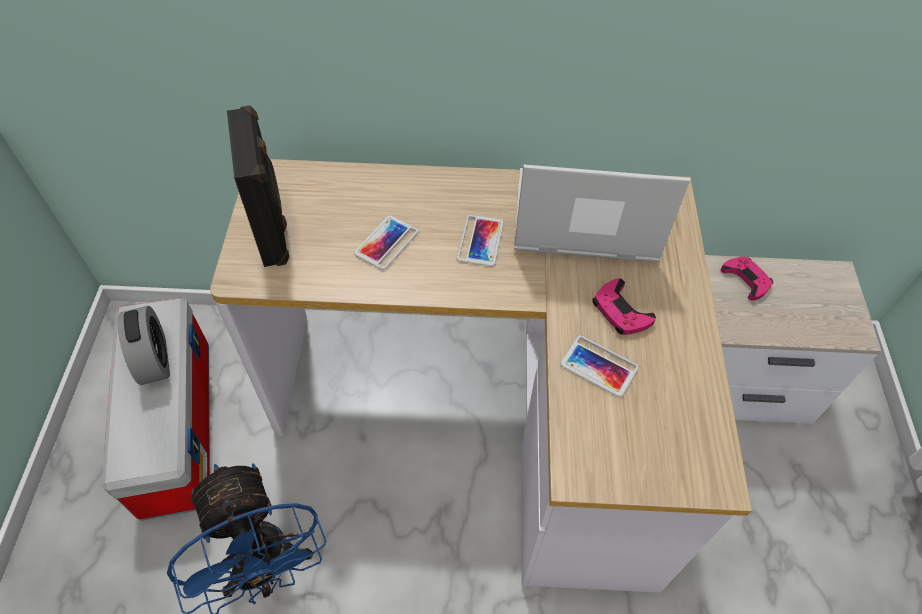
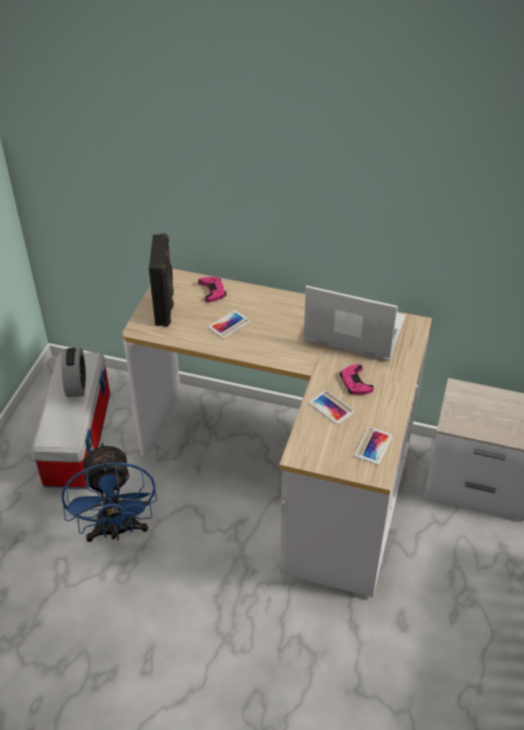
camera: 15 degrees right, 10 degrees down
(480, 241) = (285, 332): phone -> phone (373, 446)
(746, 279) = (473, 397): pink game controller -> pink game controller (212, 291)

